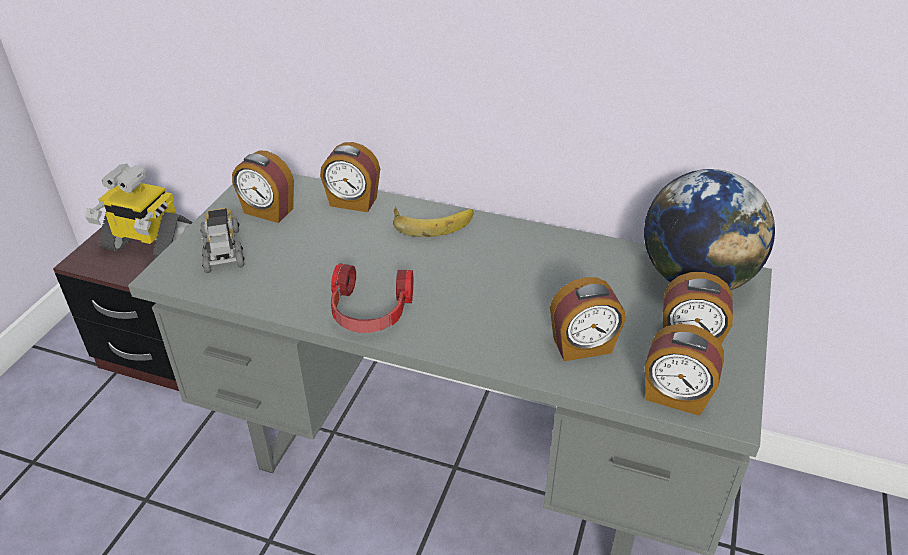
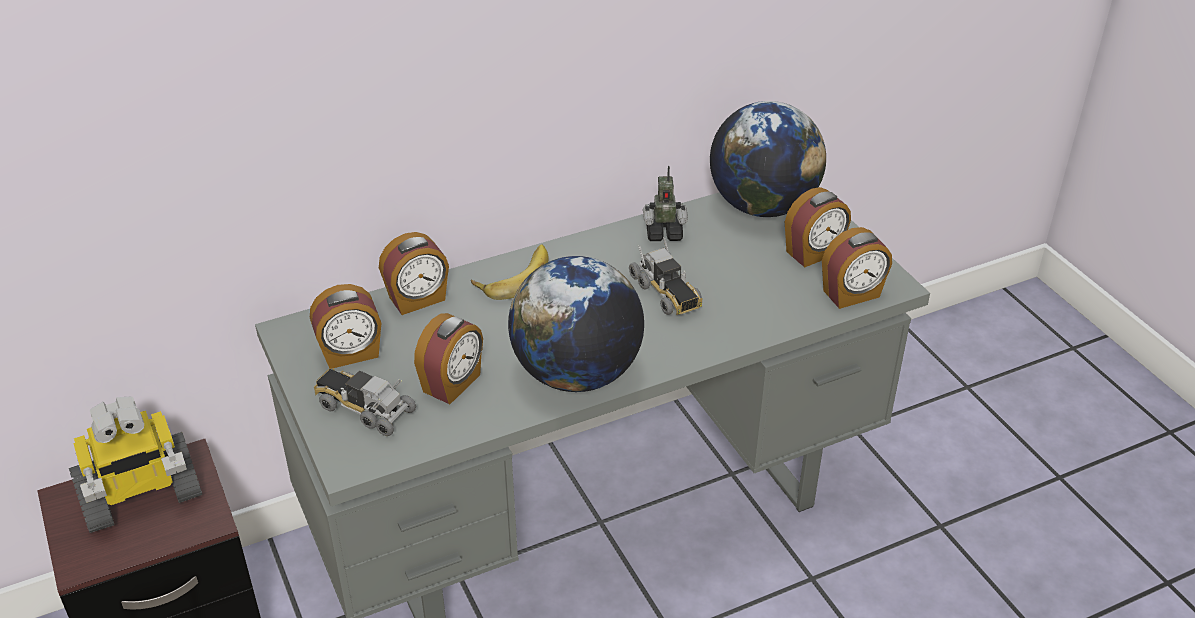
camera: 45 degrees left, 0 degrees up
(370, 312) = (576, 374): headphones -> globe
(519, 296) = (666, 292): none -> toy truck
(582, 253) = (664, 232): none -> toy robot
(582, 347) = (757, 300): alarm clock -> alarm clock (453, 384)

